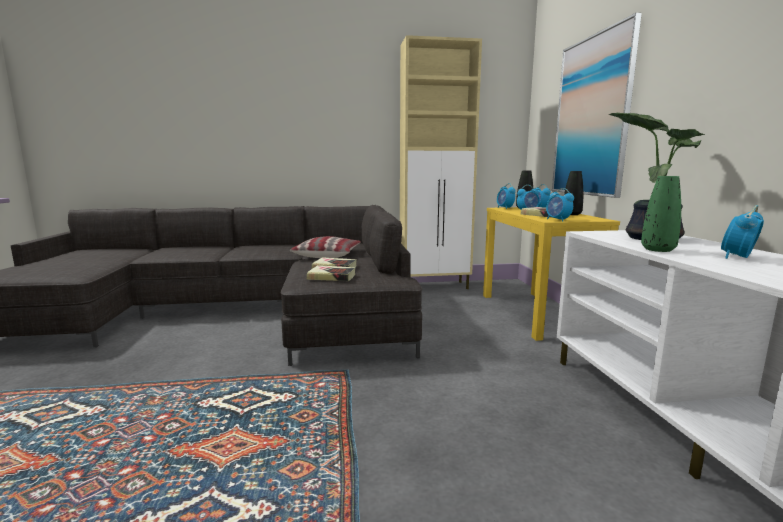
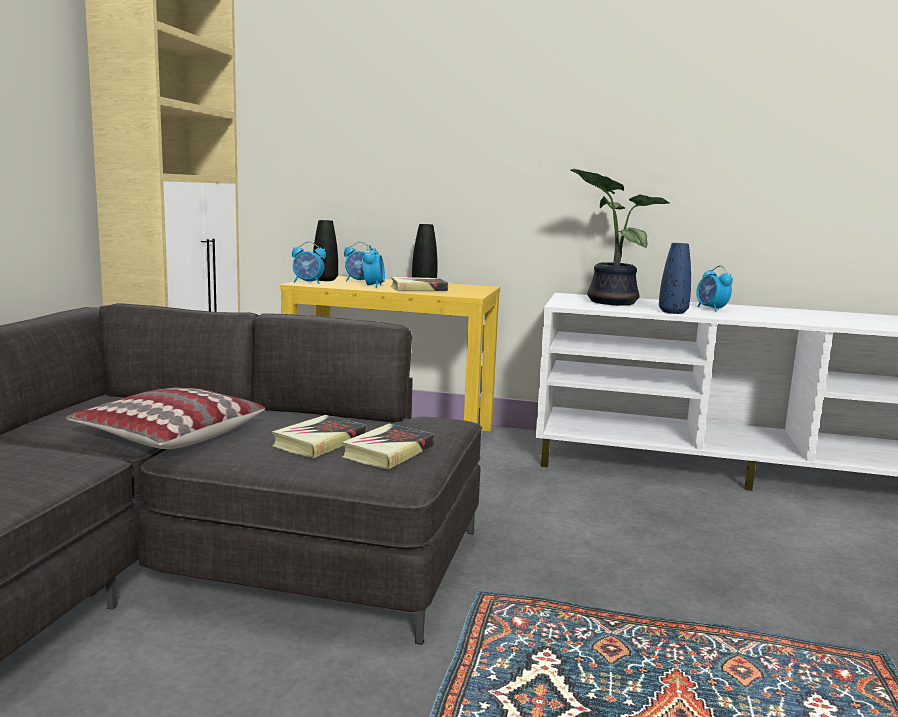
camera: 70 degrees left, 0 degrees up
(558, 220) = (471, 293): alarm clock -> none
(591, 117) = (414, 149): picture -> none
(658, 250) = (673, 312): green vase -> blue vase

